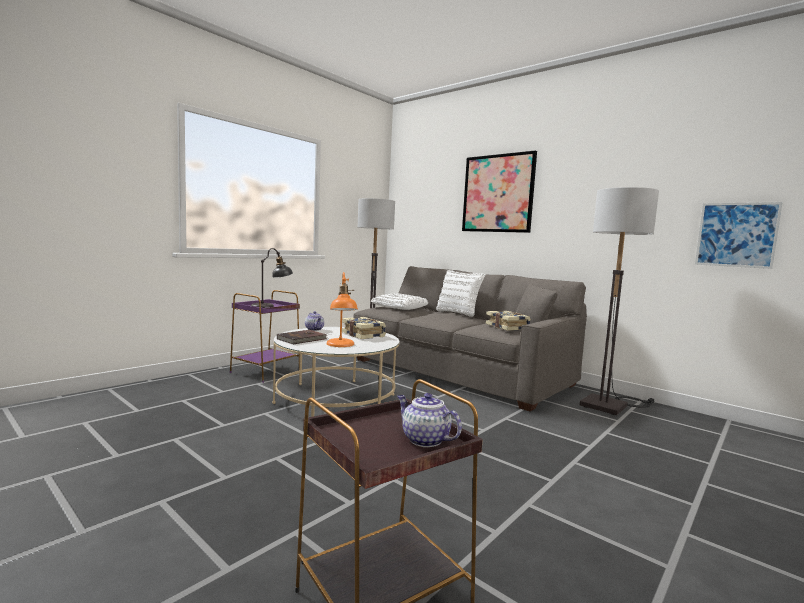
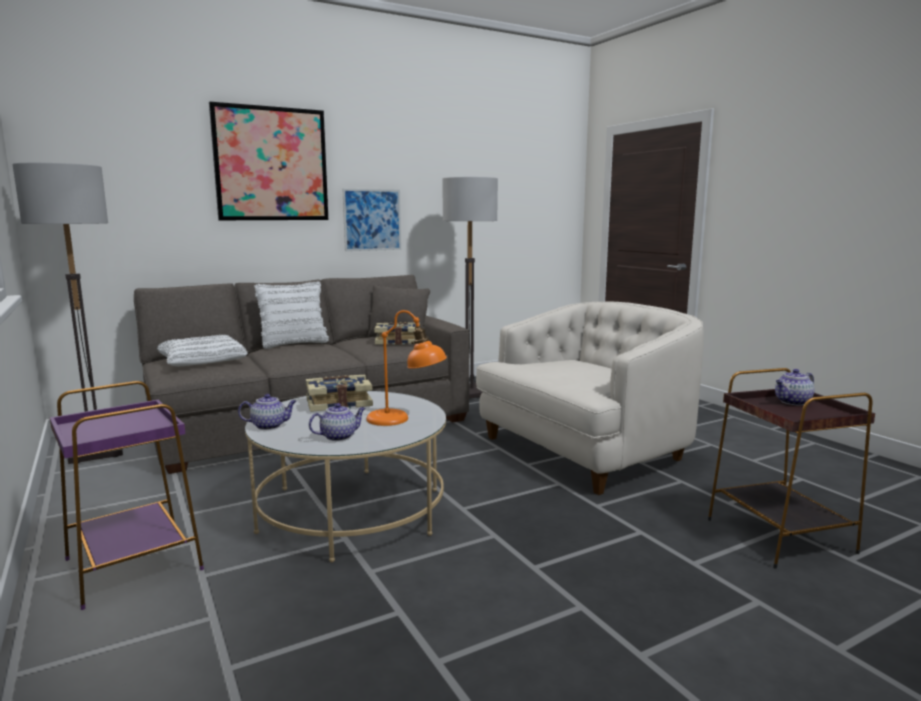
camera: 70 degrees left, 5 degrees up
(271, 306) = (112, 423): grey table lamp -> none
(302, 339) = (339, 436): brown book -> teapot
(523, 468) = (584, 450): none -> white armchair
(736, 235) = (507, 217): picture -> picture (372, 220)

